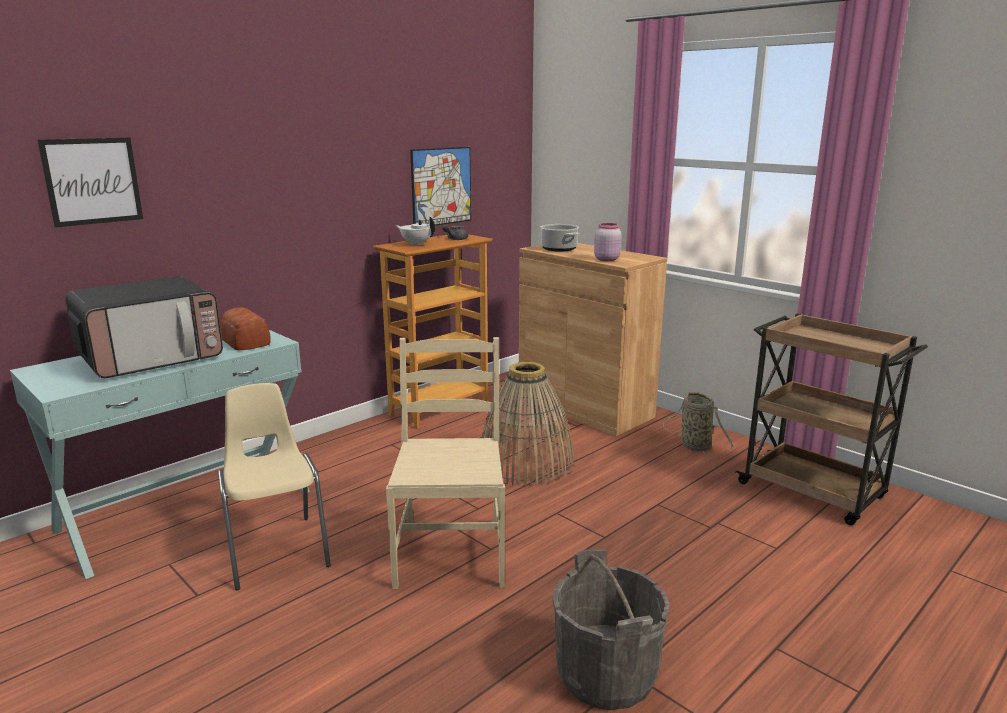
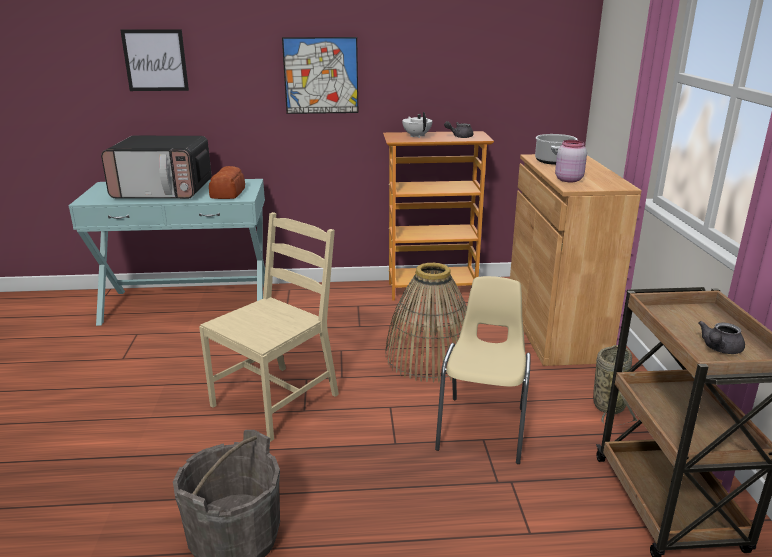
camera: 40 degrees right, 5 degrees up
(276, 550) = (191, 350): beige chair -> beige chair (483, 428)
(441, 186) = (469, 84): picture -> picture (321, 76)
(858, 347) = (719, 349): none -> grey teapot

